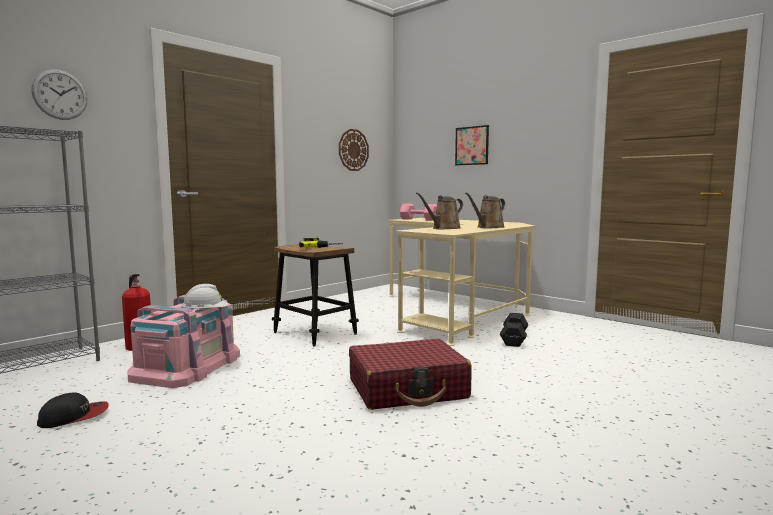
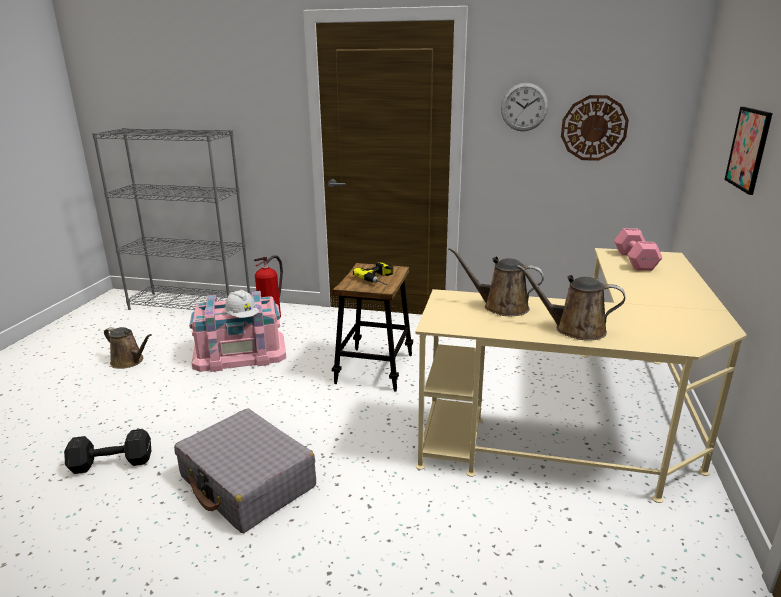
camera: 60 degrees right, 15 degrees up
(60, 94) = (232, 93): wall clock -> wall clock (524, 107)
(74, 417) = (129, 361): cap -> brown watering can
(408, 389) = (247, 482): red suitcase -> grey suitcase
(514, 339) = (502, 516): black dumbbell -> black dumbbell (113, 463)

